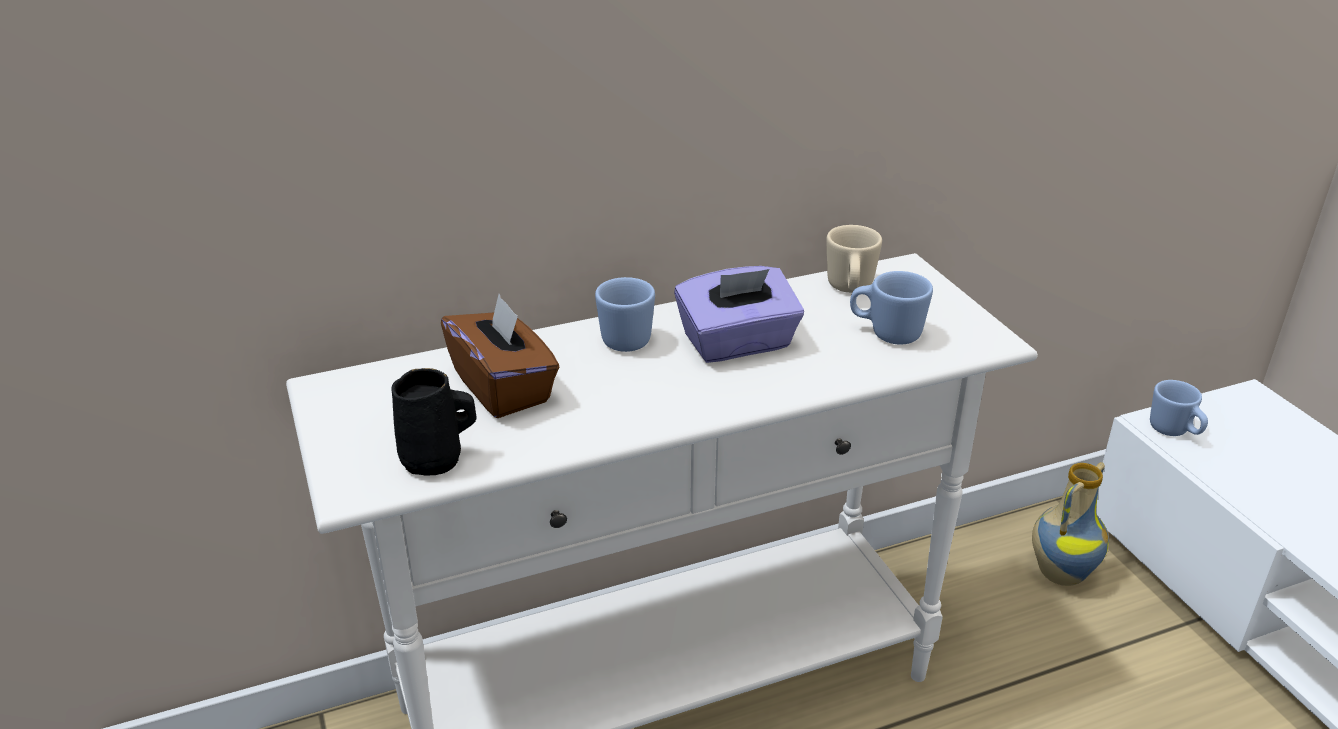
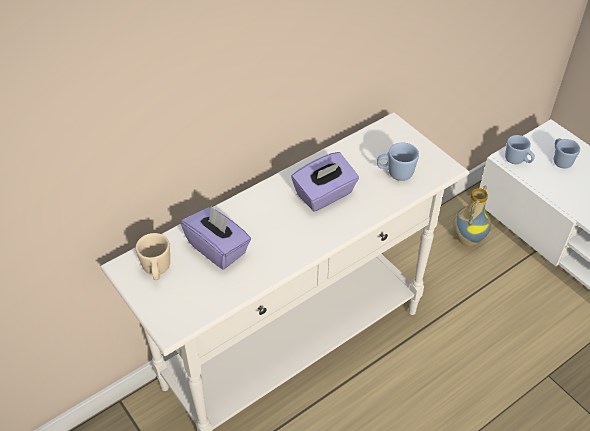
camera: 15 degrees left, 15 degrees up
(435, 460) = (204, 302): black mug -> none
(503, 388) = (218, 248): brown tissue box -> purple tissue box
(626, 336) = (267, 201): blue mug -> blue mug (560, 160)
(850, 289) = (369, 145): beige mug -> beige mug (157, 271)

